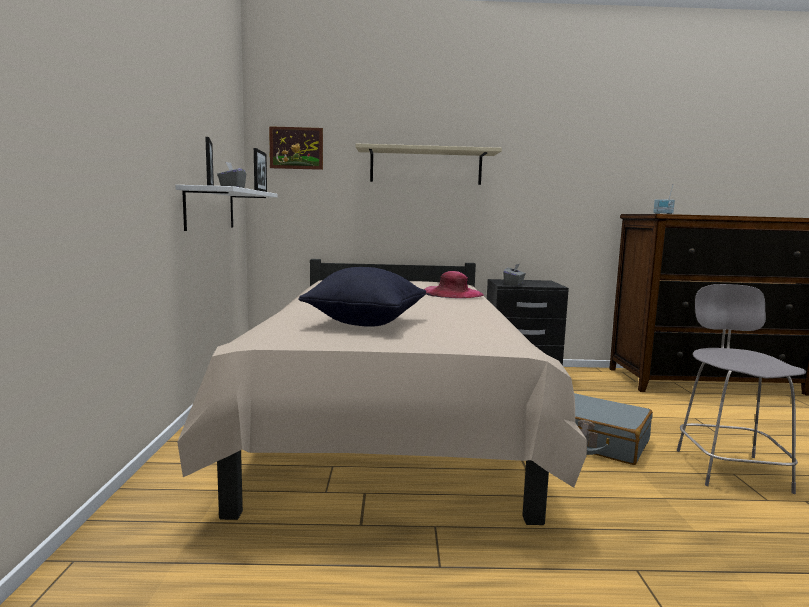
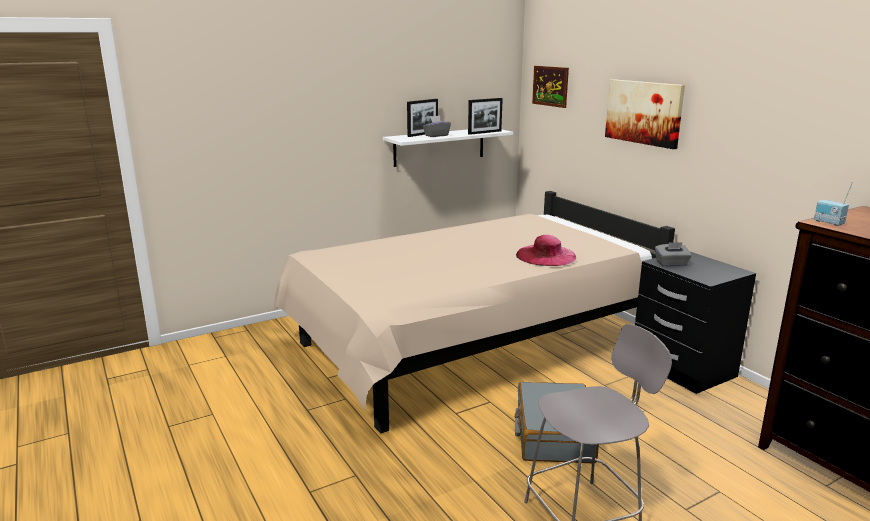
camera: 60 degrees right, 10 degrees up
(365, 323) = (378, 260): black pillow -> none
(426, 167) = (644, 112): beige shelf -> picture

